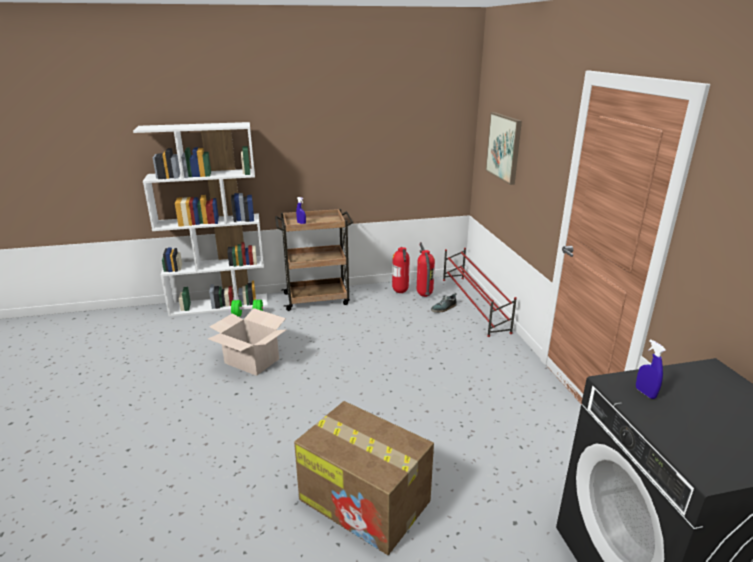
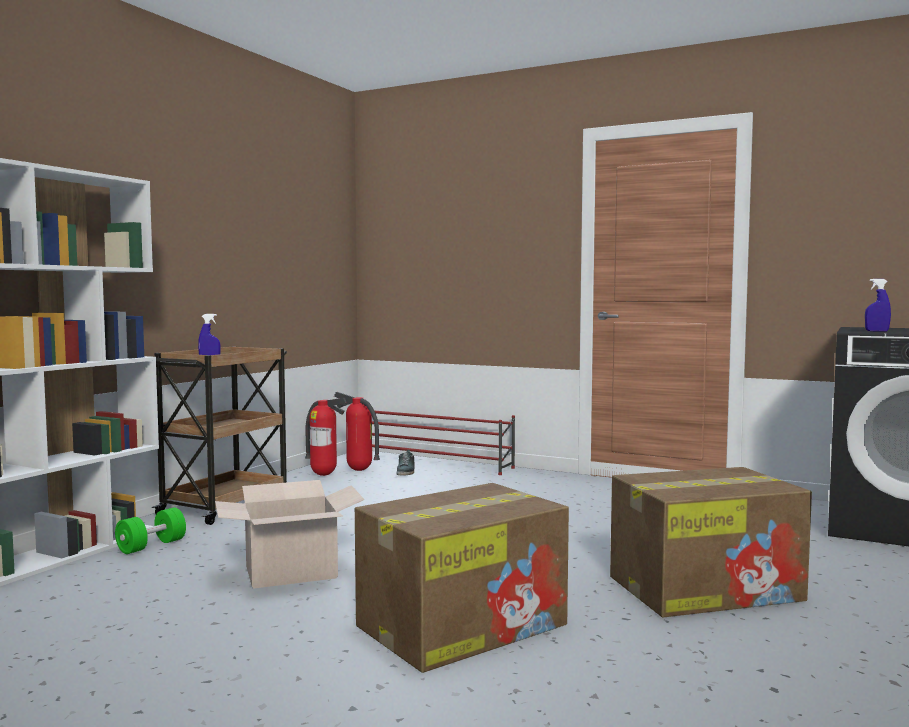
camera: 50 degrees left, 20 degrees down
(232, 437) = (463, 624): none -> cardboard box
(504, 147) = (436, 243): picture -> none

